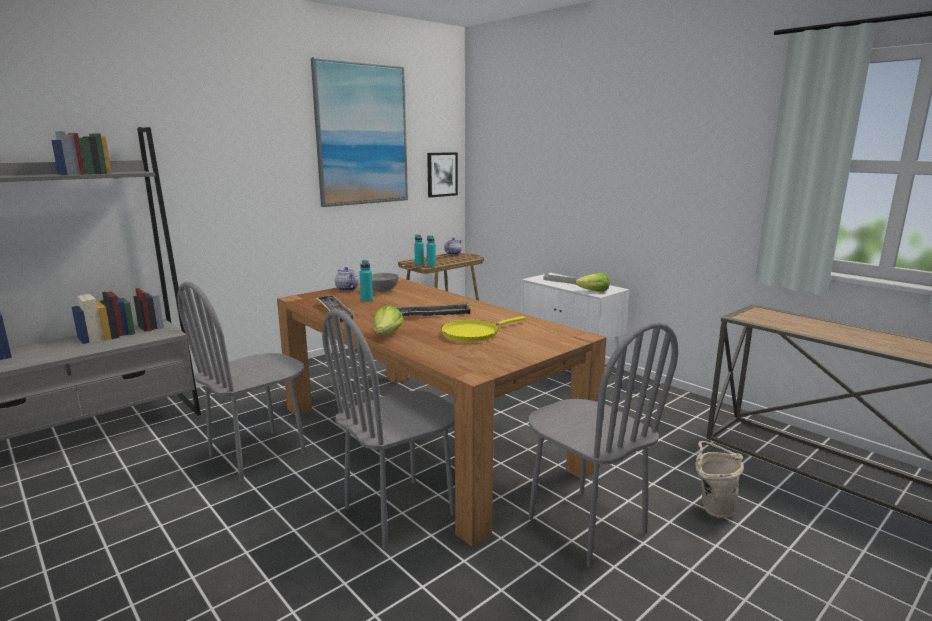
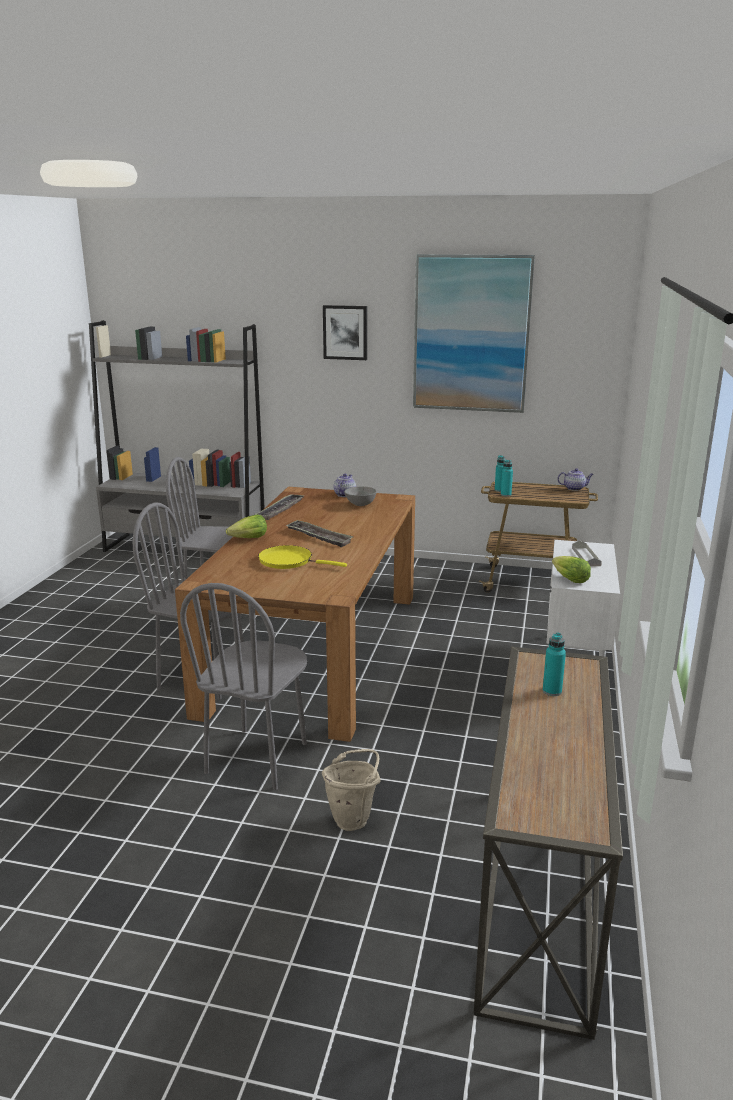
camera: 55 degrees right, 5 degrees up
(367, 300) = (325, 509): turquoise bottle -> turquoise bottle (552, 691)
(442, 174) = (585, 386): picture -> picture (345, 332)

